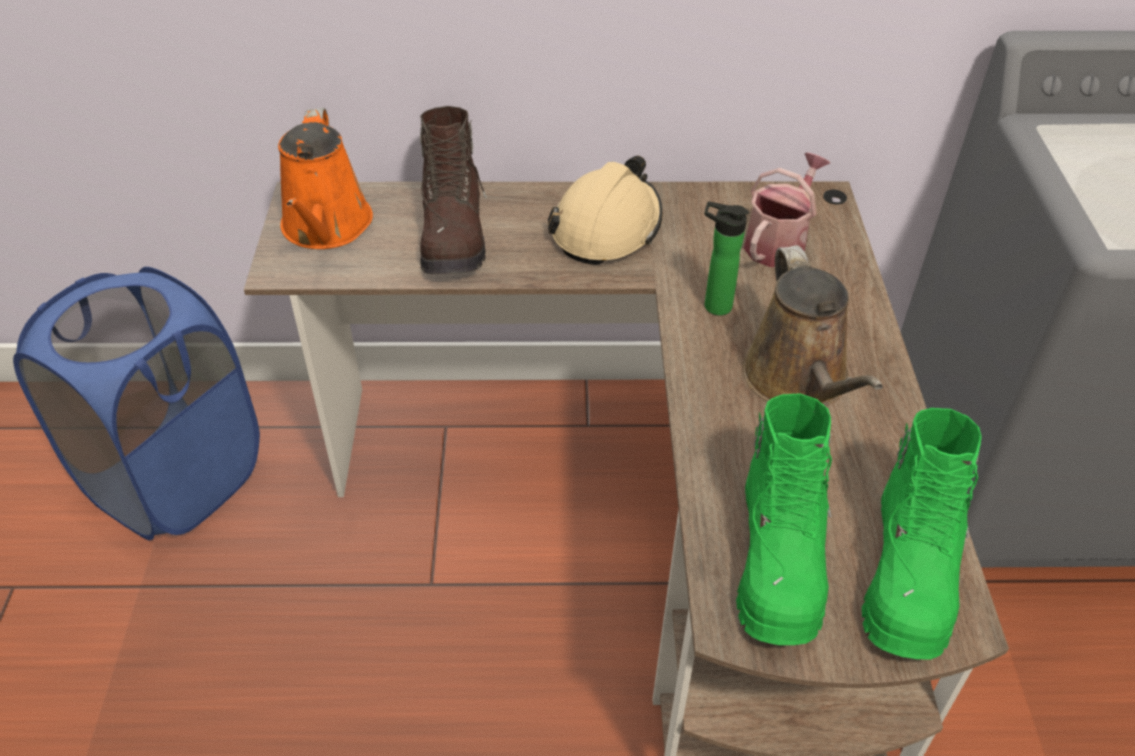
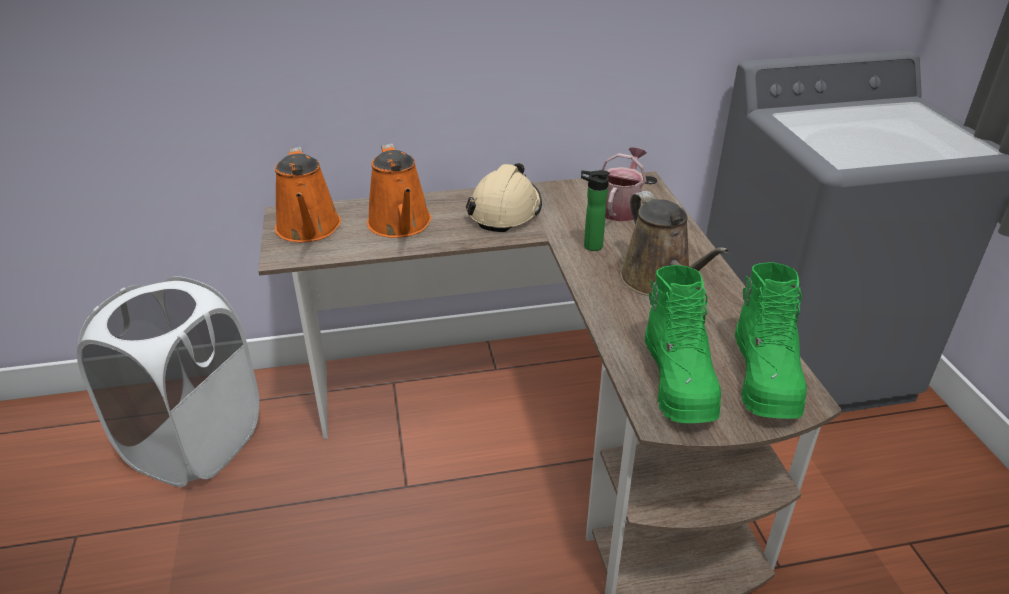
camera: 10 degrees left, 10 degrees down
(176, 479) = (195, 444): blue laundry basket -> white laundry basket
(453, 235) = (400, 225): brown boot -> orange watering can

